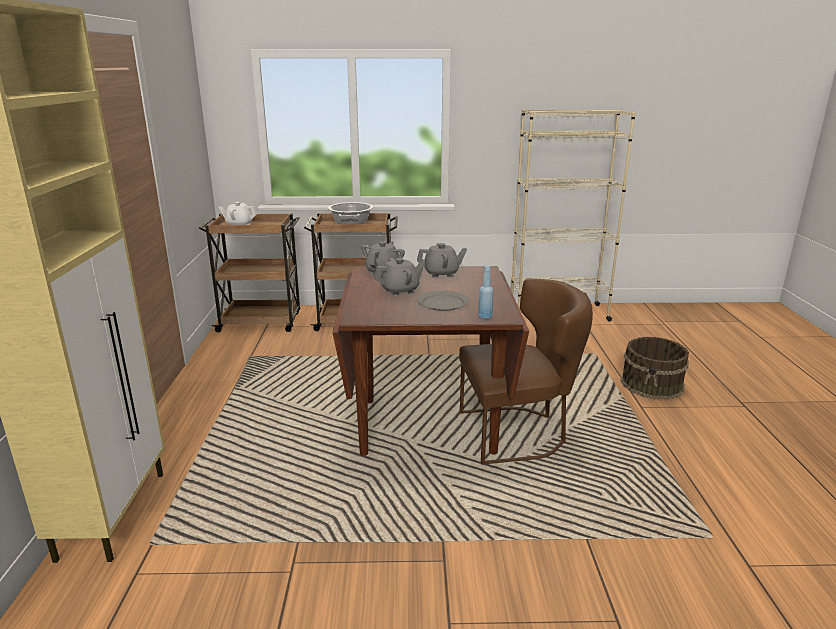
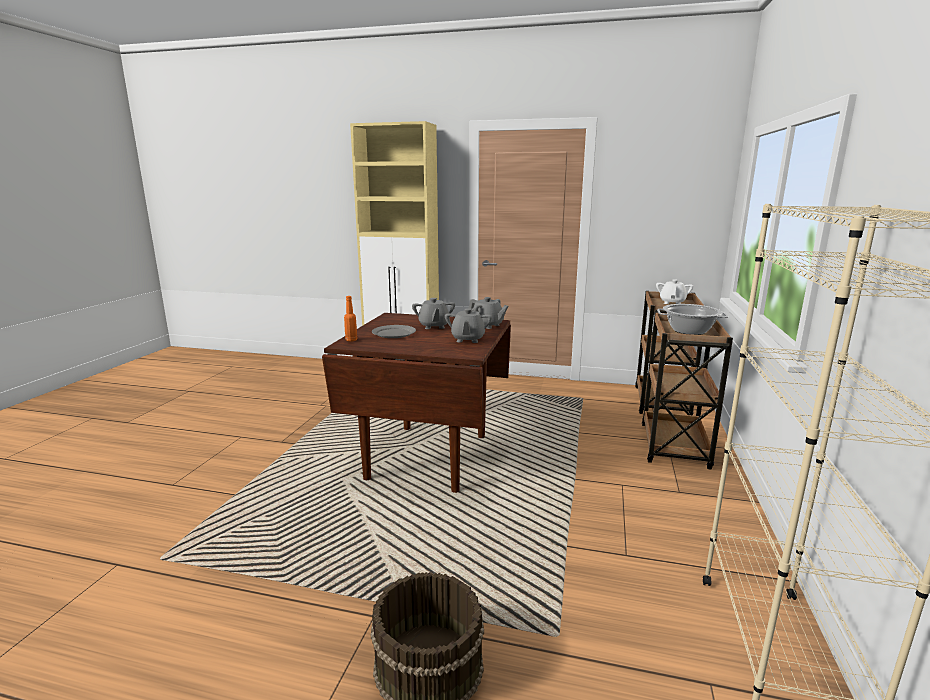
camera: 105 degrees right, 5 degrees down
(485, 317) = (351, 340): blue bottle -> orange bottle
(518, 433) = (386, 499): brown chair -> none

